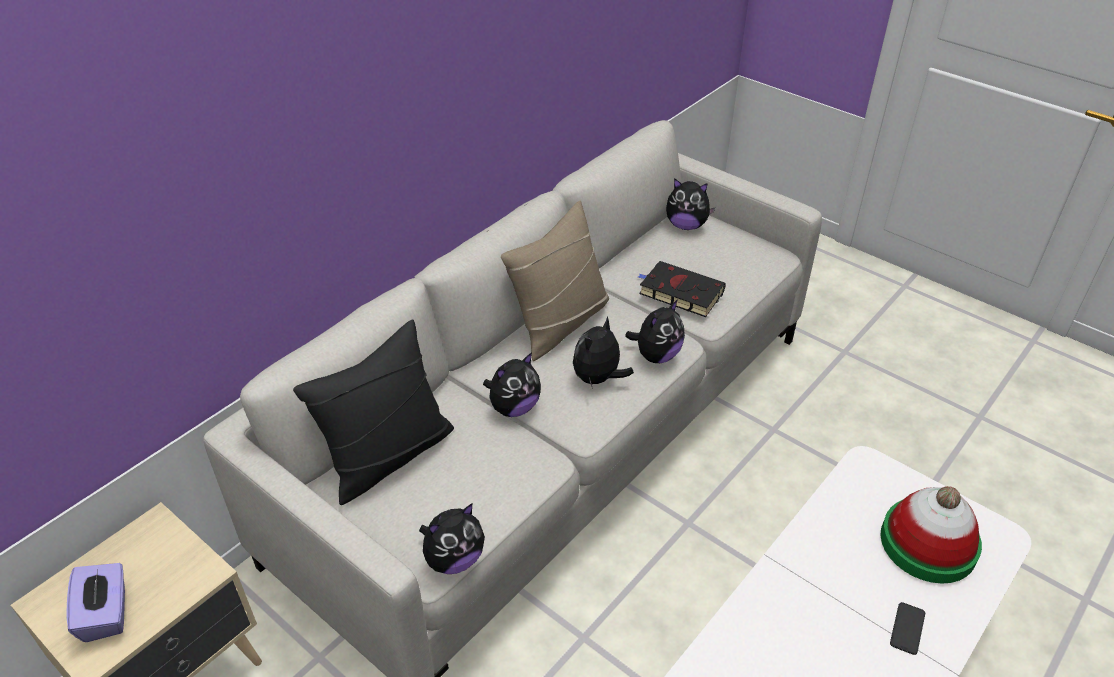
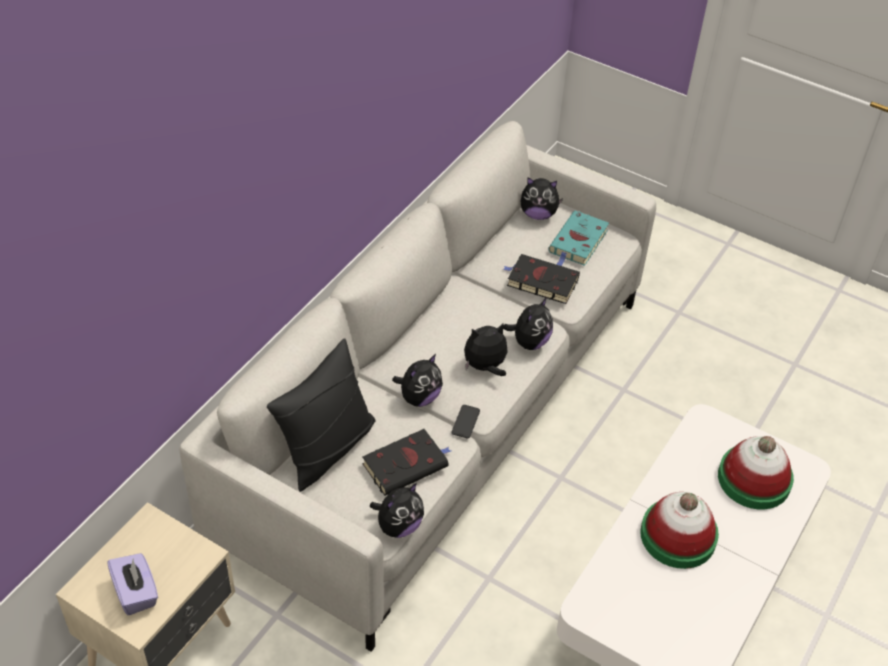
camera: 10 degrees left, 5 degrees up
(480, 483) = (407, 464): none -> black book
(560, 323) = (444, 318): beige pillow -> none
(598, 379) = (485, 367): plush toy -> plush toy turned 45 degrees clockwise
(728, 255) = (578, 243): none -> turquoise book
(823, 607) = (678, 536): none -> hat
(907, 628) = (740, 545): phone -> phone (465, 422)

